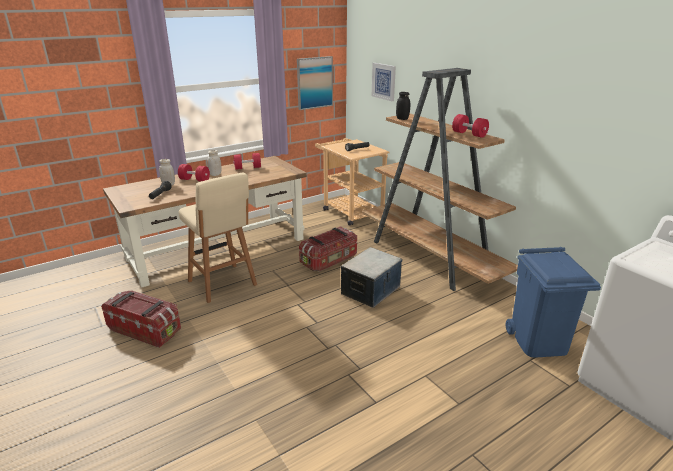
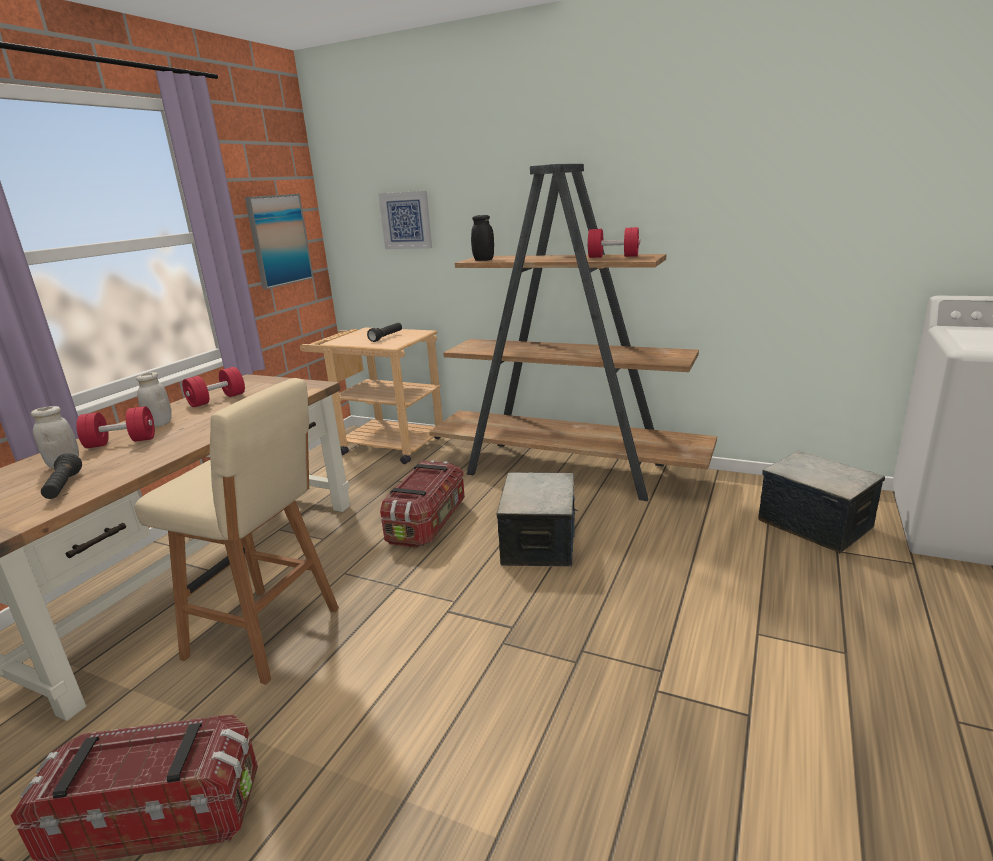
camera: 30 degrees left, 5 degrees down
(538, 341) = (814, 524): blue trash can -> storage box

